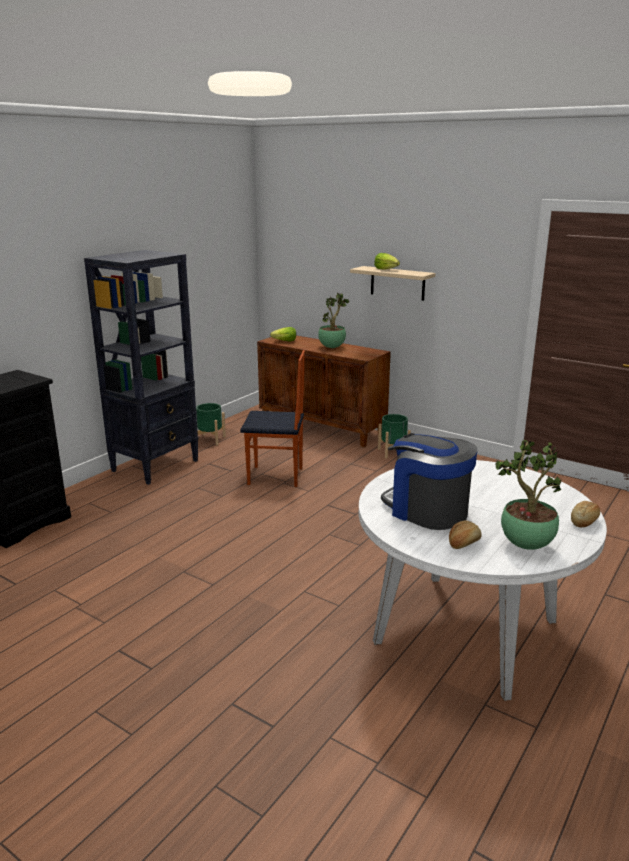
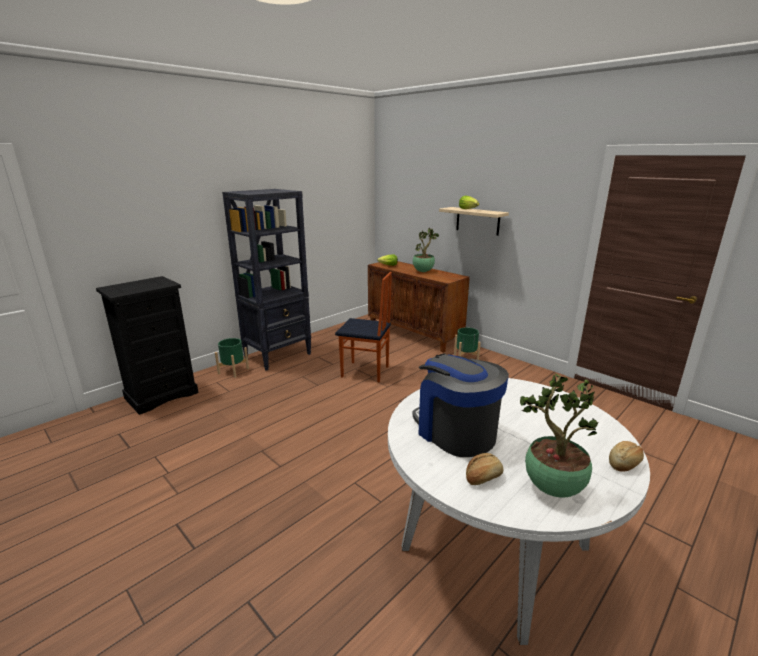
camera: 10 degrees right, 0 degrees up
(210, 439) = (326, 338): green planter -> green planter (233, 371)

